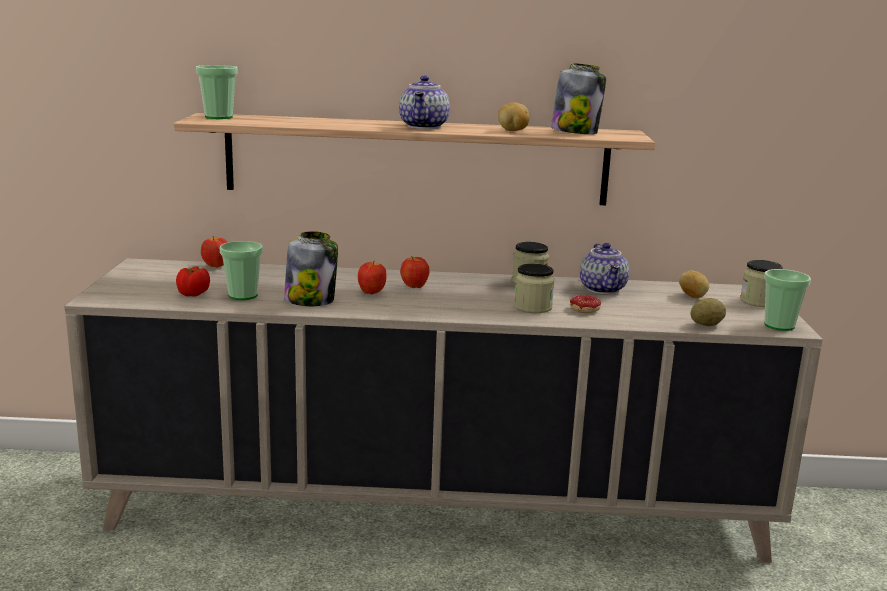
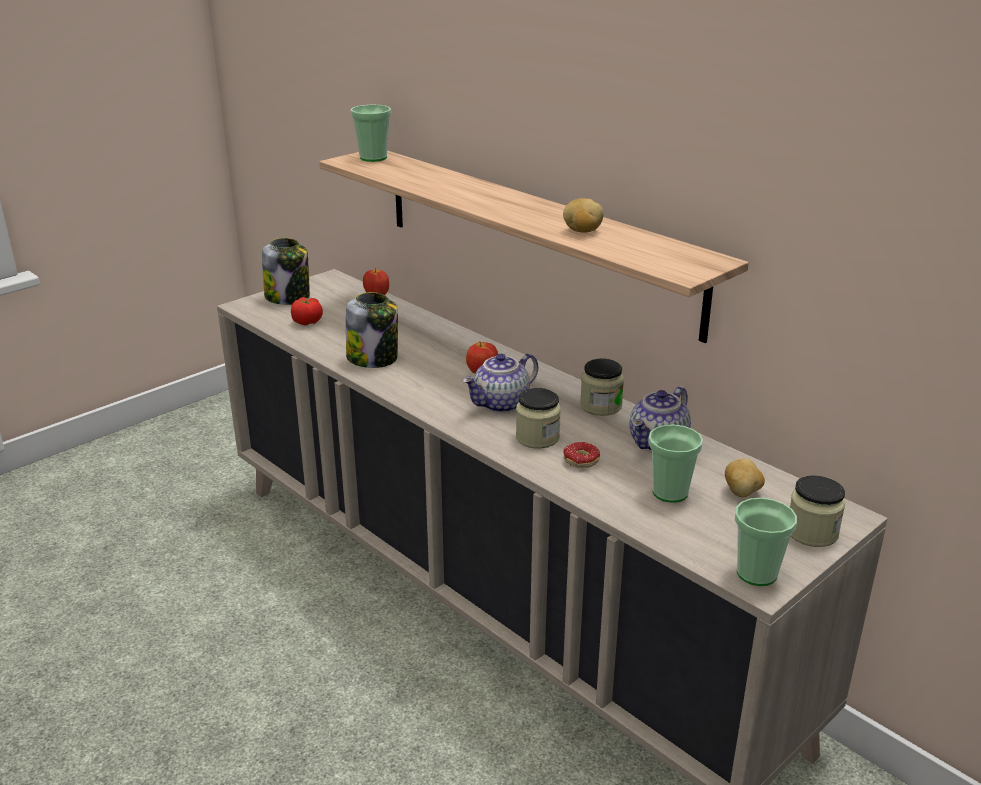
camera: 45 degrees right, 10 degrees up
(243, 295) = (336, 336): cup -> cup (670, 492)
(371, 293) = (433, 367): apple -> none
(425, 126) = (510, 206): teapot -> teapot (501, 405)
(575, 132) = (647, 248): jar -> jar (288, 297)
(706, 325) = (667, 534): potato -> none

